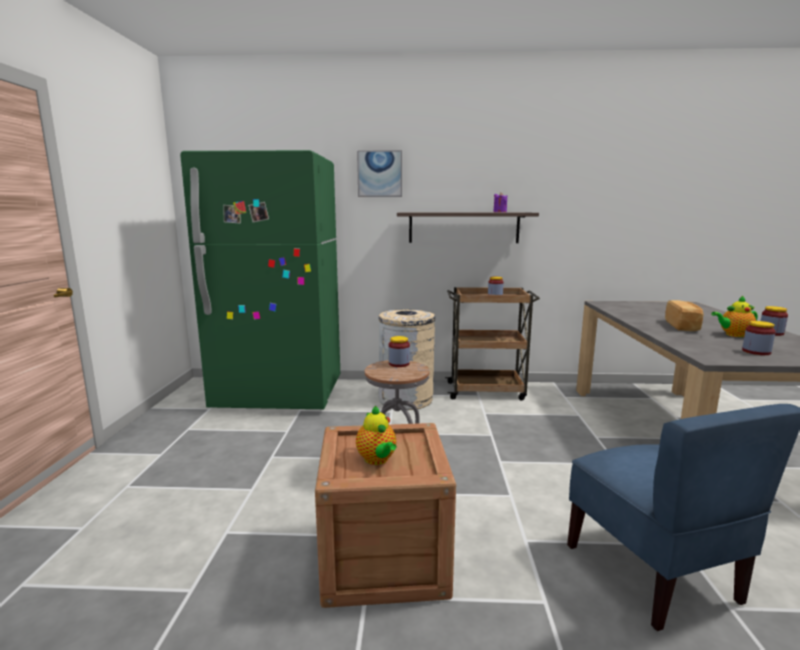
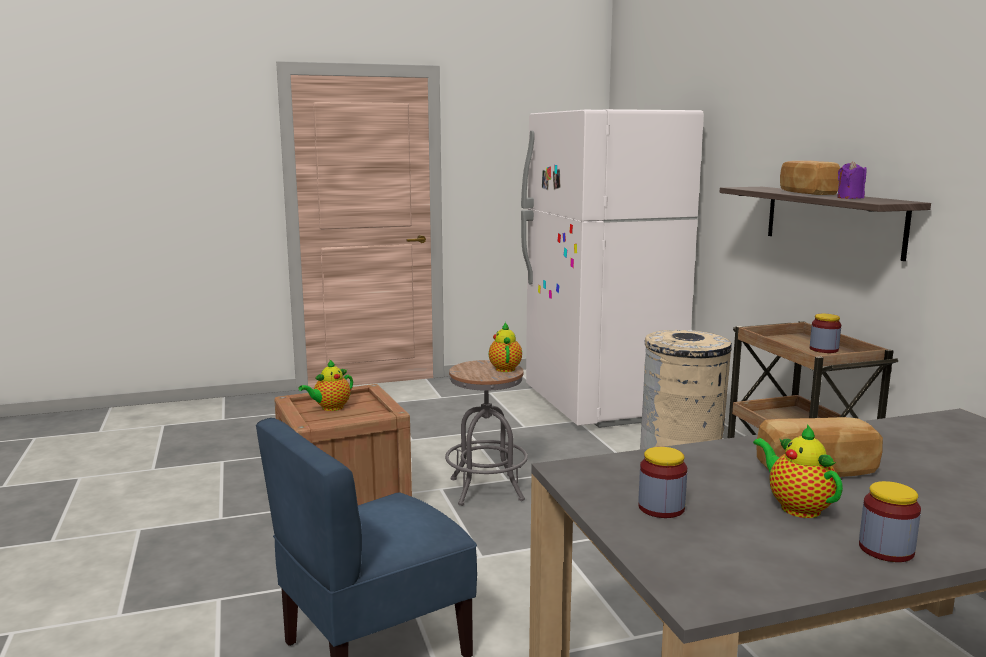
camera: 70 degrees right, 0 degrees up
(279, 396) = (601, 404): green fridge -> white fridge
(380, 174) = (749, 126): picture -> none
(399, 364) = (505, 368): jar -> teapot
(462, 212) = (805, 193): none -> bread

